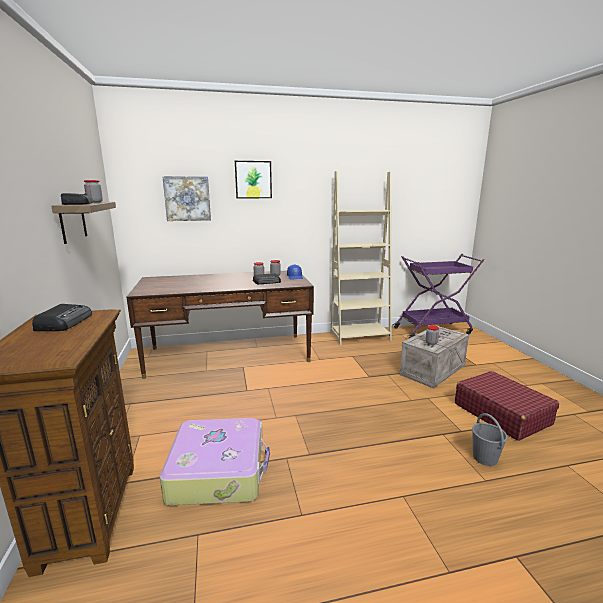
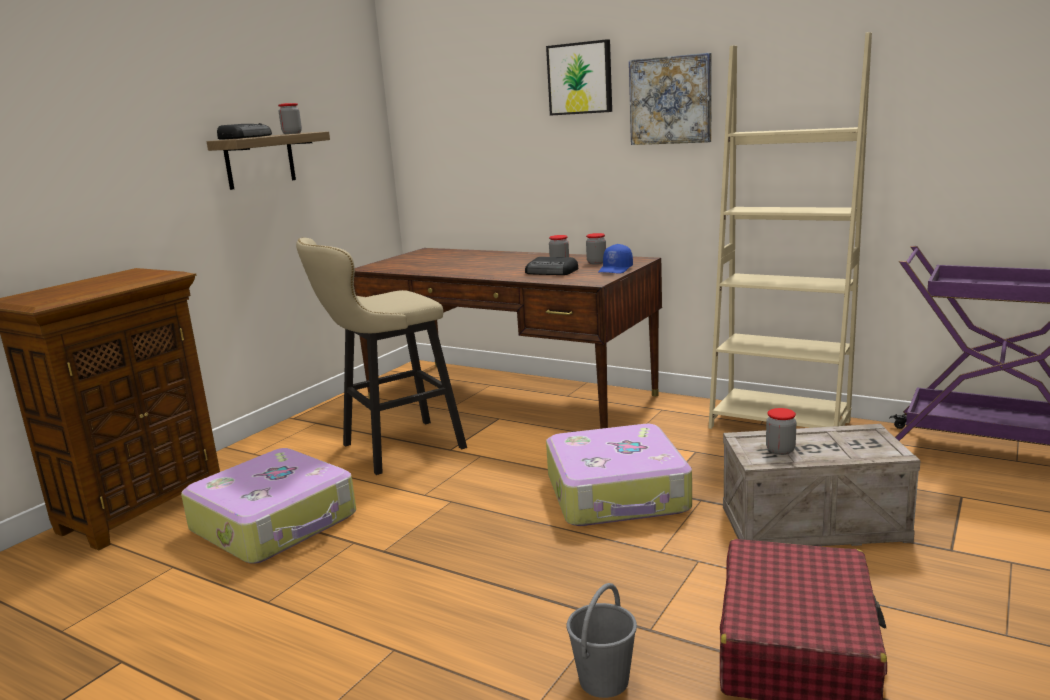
camera: 45 degrees right, 0 degrees up
(65, 322) = (123, 277): radio -> none
(187, 198) = (482, 119): picture -> picture (671, 100)
(212, 402) = (389, 450): none -> beige stool
(357, 383) = (618, 494): none -> suitcase

